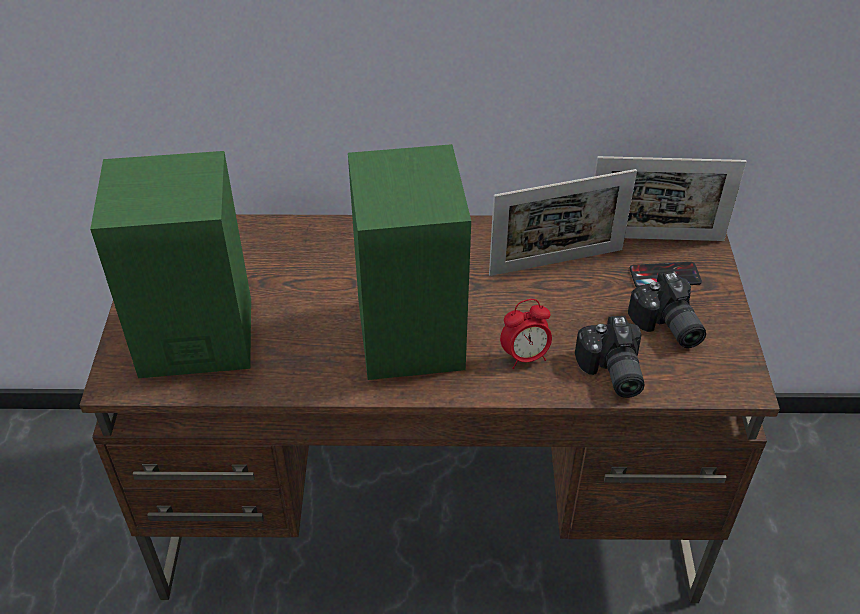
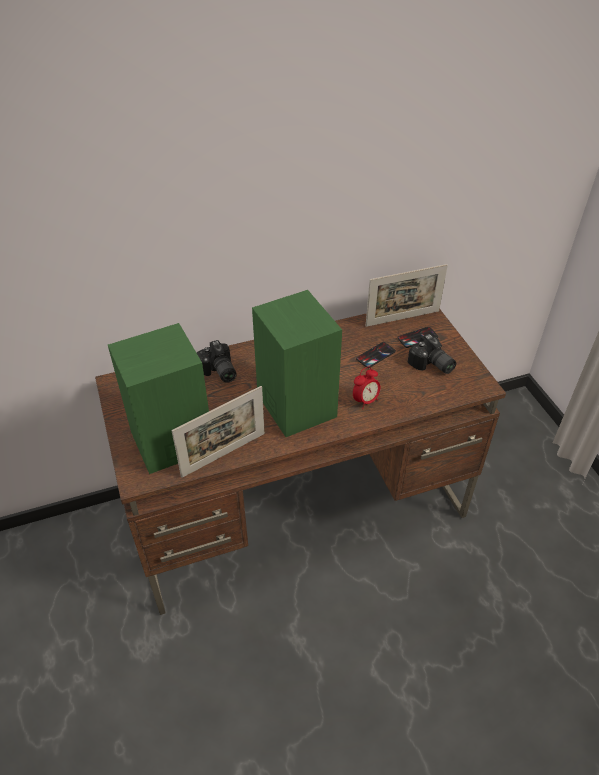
camera: 20 degrees left, 0 degrees up
(556, 262) = (356, 344): picture frame -> picture frame (224, 454)
(579, 287) = (375, 355): none -> phone
(610, 372) = (414, 397): camera -> camera (218, 372)

